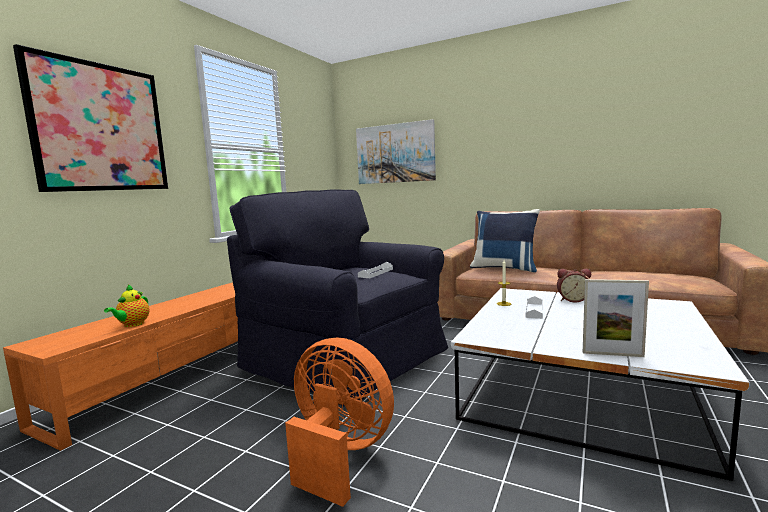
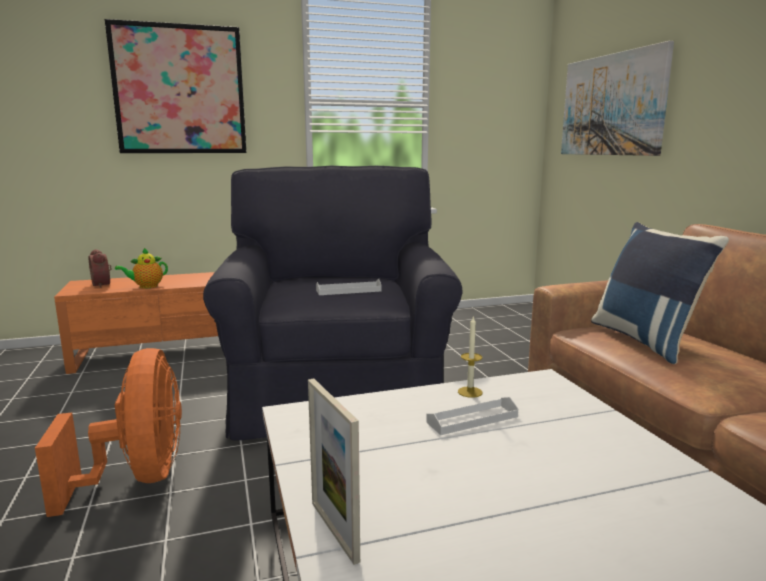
camera: 45 degrees right, 5 degrees up
(572, 300) = (589, 433): alarm clock -> alarm clock (103, 284)

